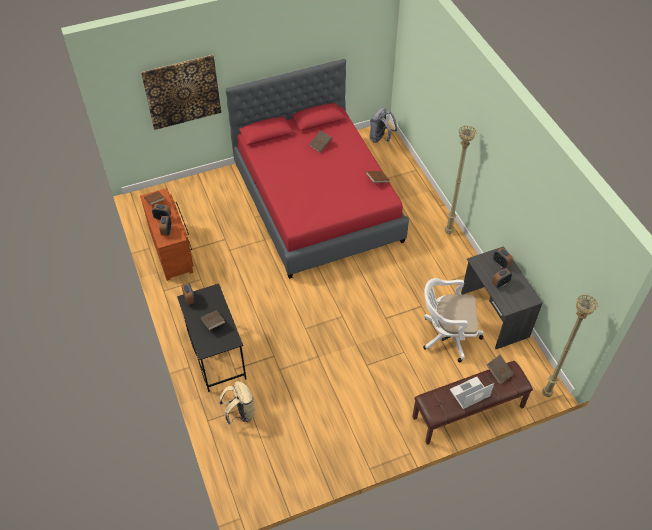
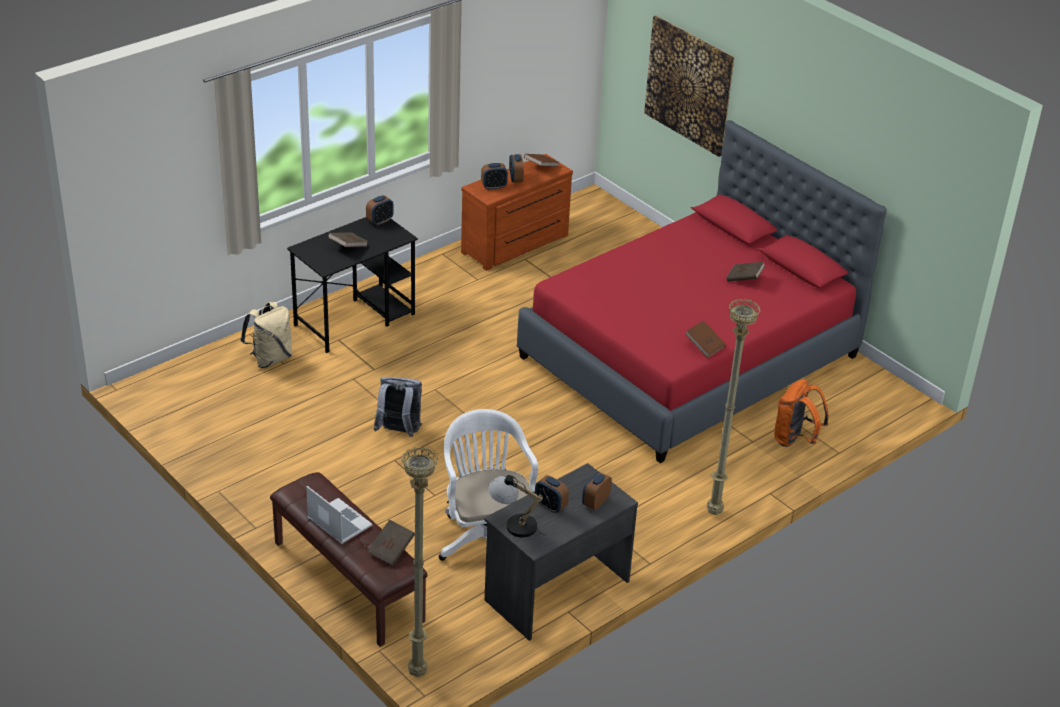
camera: 70 degrees right, 15 degrees down
(380, 138) = (886, 400): grey backpack -> grey backpack (399, 432)
(401, 182) = (795, 440): none -> orange backpack
(512, 304) = (513, 524): none -> table lamp

